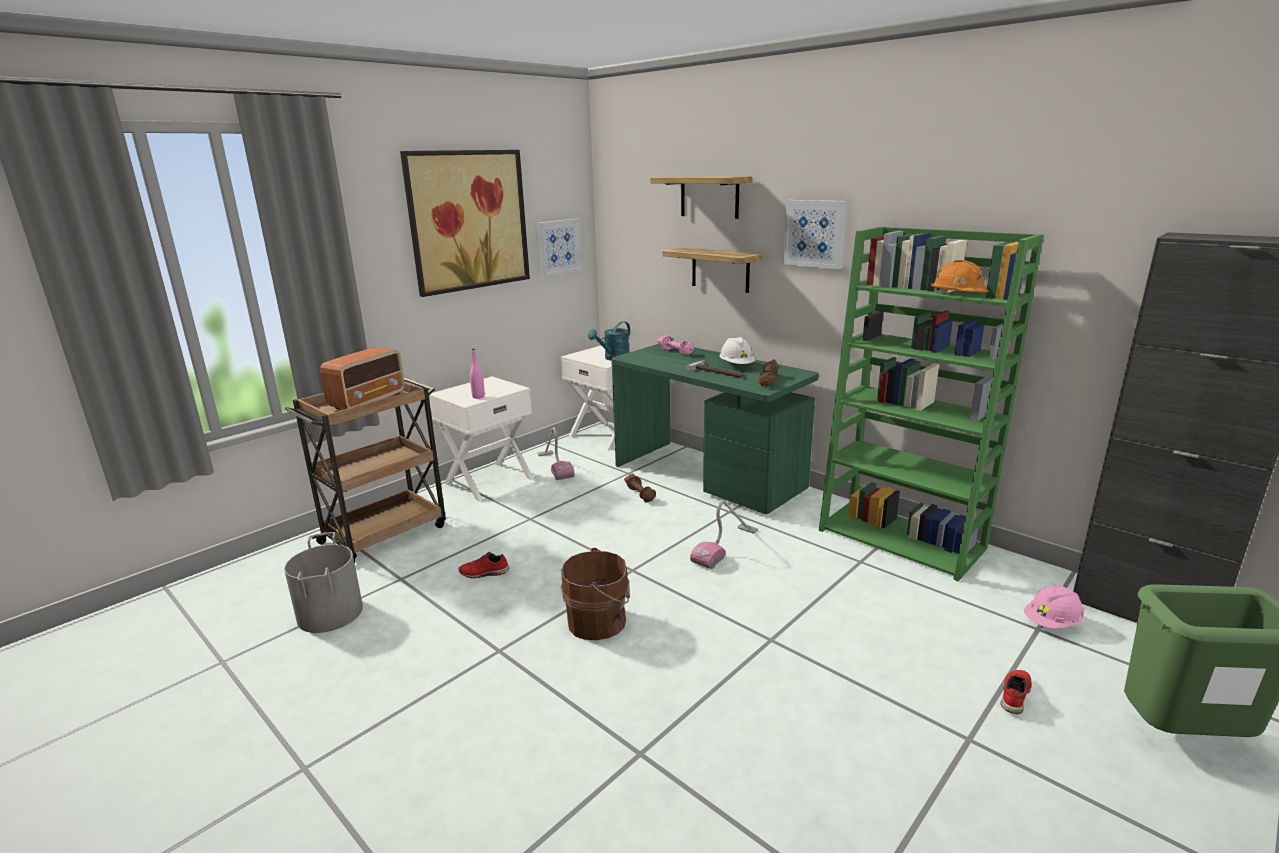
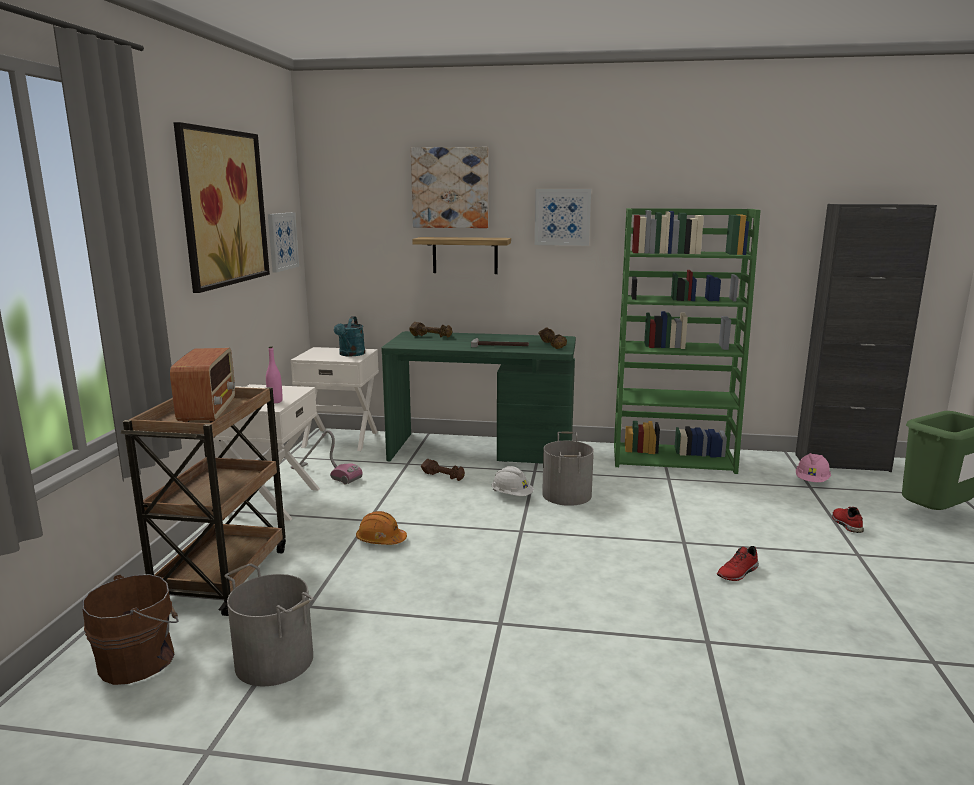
camera: 35 degrees left, 5 degrees down
(484, 573) = (391, 574): red shoe -> red shoe (738, 573)
(600, 621) = (550, 573): brown bucket -> brown bucket (140, 659)
(676, 352) = (431, 336): pink dumbbell -> brown dumbbell
(709, 197) = (450, 188): shelf -> picture
(725, 547) = (567, 495): vacuum cleaner -> grey bucket
(736, 365) = (504, 339): white hard hat -> white hard hat (512, 495)
(959, 293) = (708, 253): orange hard hat -> orange hard hat (381, 540)

